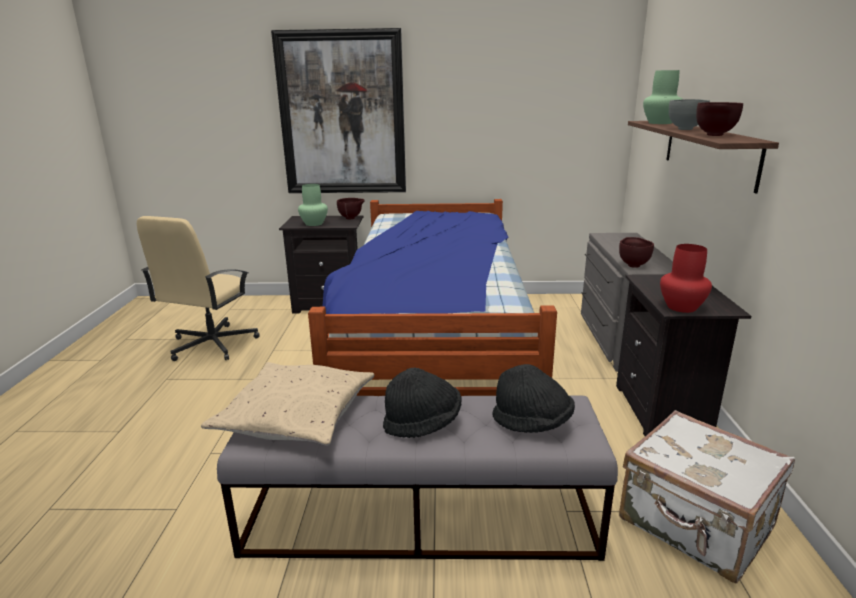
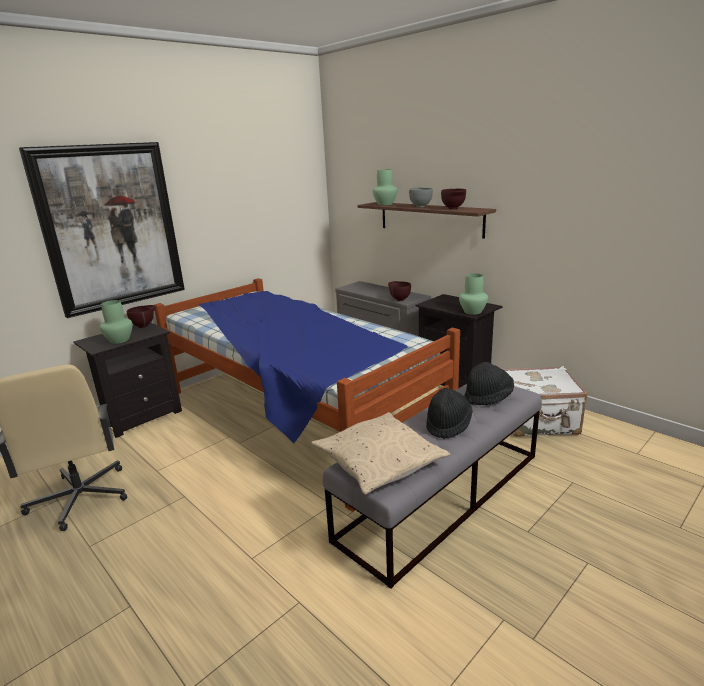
camera: 45 degrees left, 0 degrees up
(681, 307) = (472, 311): red vase -> green vase

